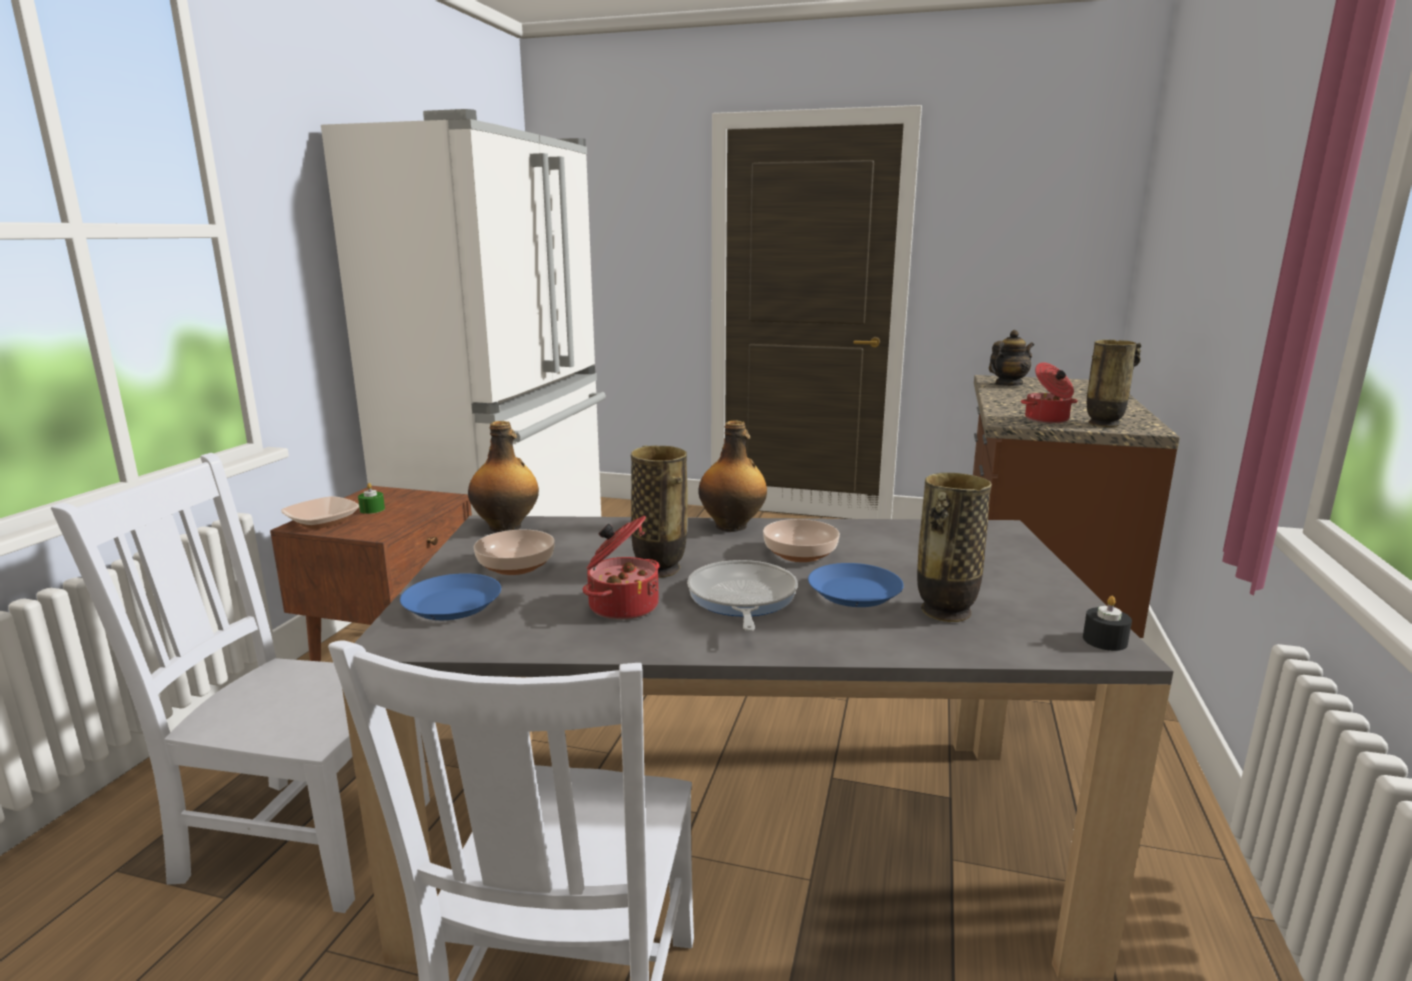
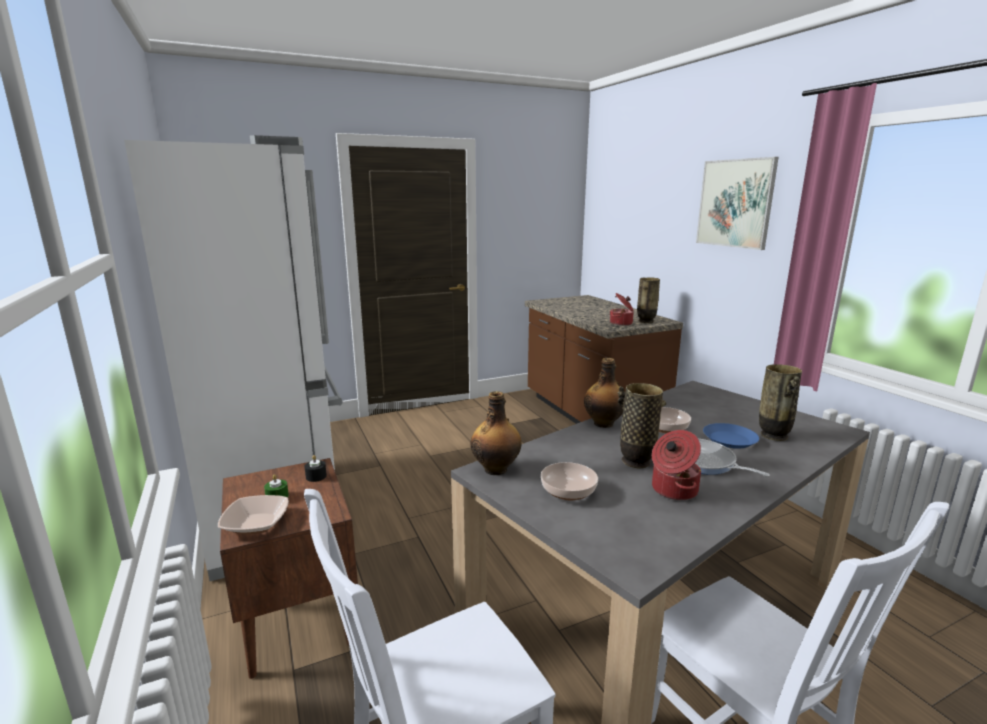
camera: 40 degrees left, 0 degrees up
(453, 604) = (602, 531): blue plate -> none
(1008, 384) = (555, 304): teapot -> none
(1104, 640) = (833, 427): black candle -> black candle (316, 476)
(1270, 185) = (735, 203): none -> picture

